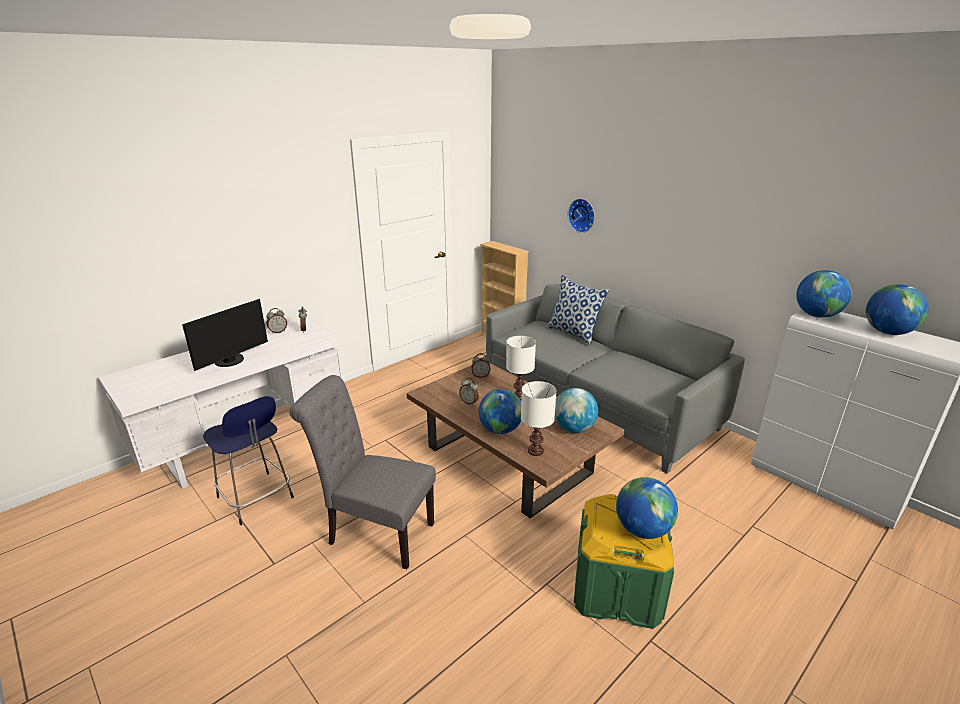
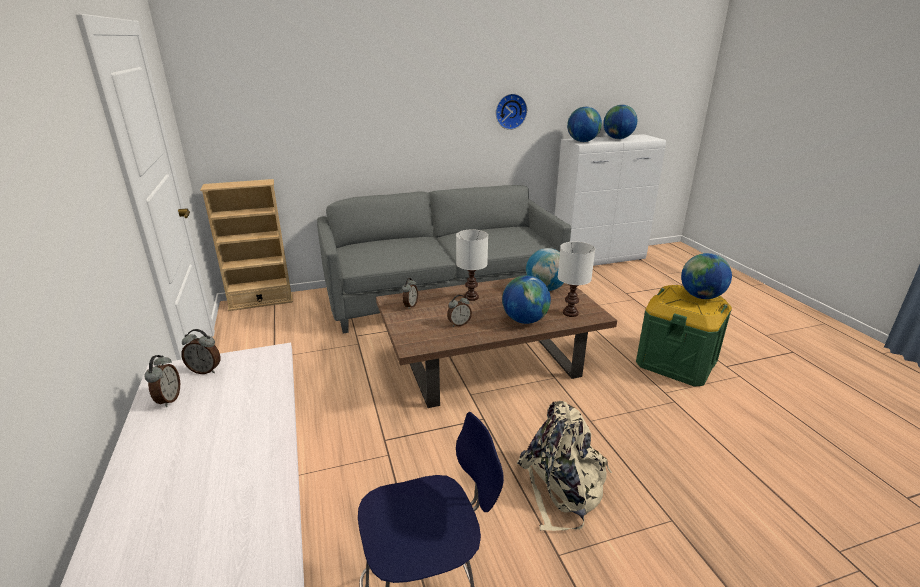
camera: 65 degrees left, 0 degrees up
(231, 361) = (229, 470): monitor -> none
(375, 532) = (562, 487): grey chair -> beige backpack
(574, 333) = (398, 239): pillow -> none
(582, 215) = (342, 117): wall clock -> wall clock (510, 111)

